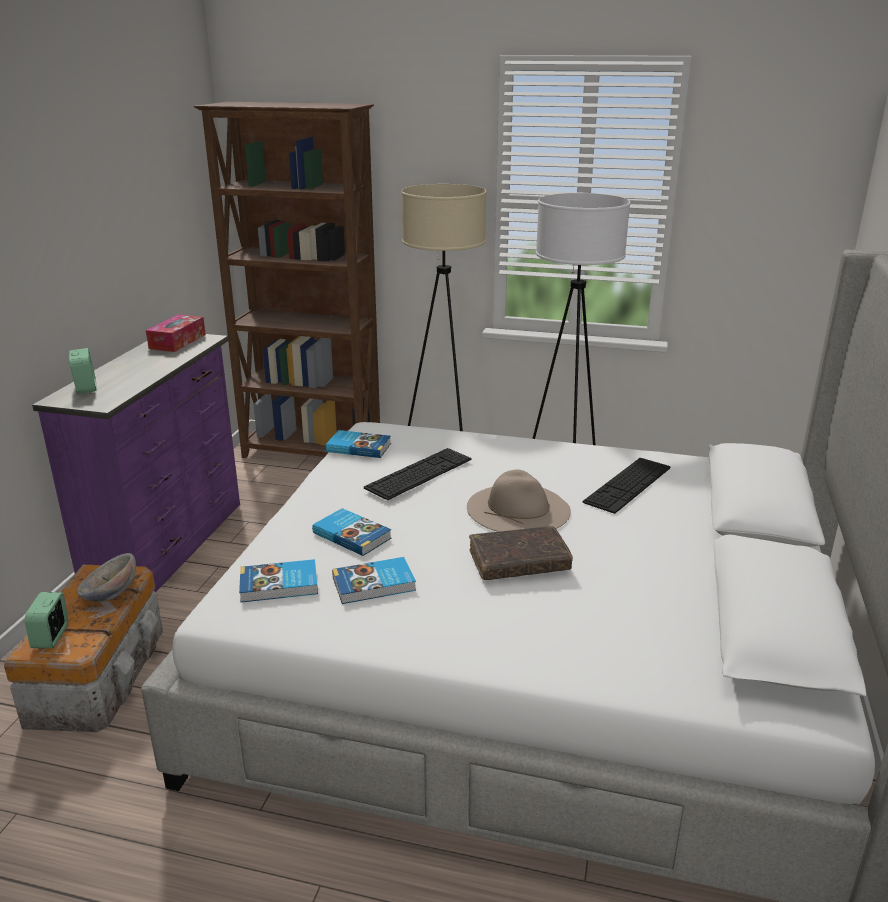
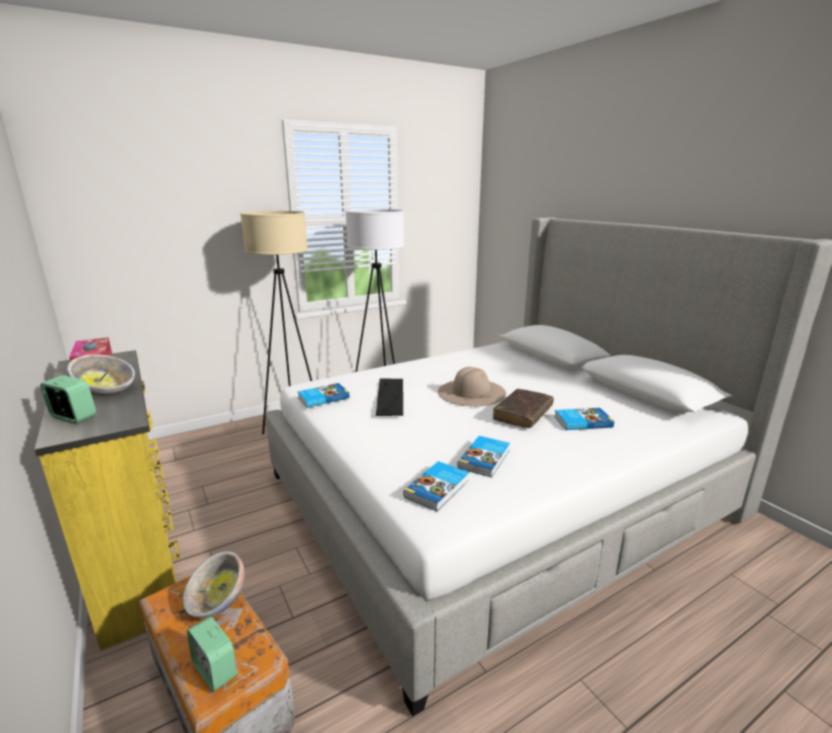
camera: 45 degrees left, 5 degrees down
(137, 373) = (107, 392): none -> bowl
(171, 546) = (140, 560): purple dresser -> yellow dresser
(312, 454) = (175, 446): brown bookcase -> none
(352, 535) = (418, 442): book -> book (582, 421)
(628, 484) = (491, 364): keyboard -> none

